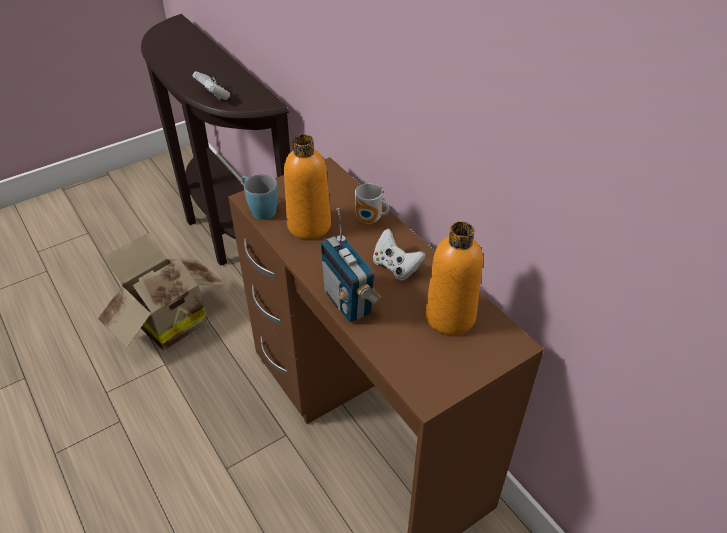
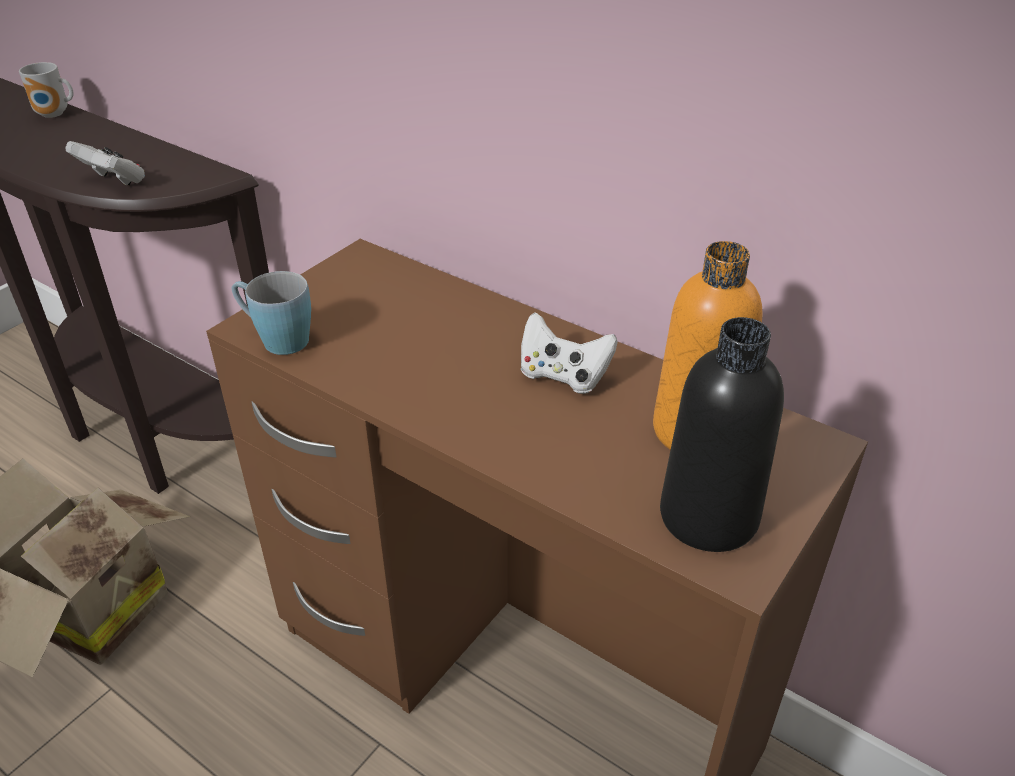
camera: 20 degrees left, 5 degrees down
(309, 226) = (379, 346): orange bottle -> none
(348, 303) = (516, 450): radio -> none
(370, 221) = (480, 317): mug -> mug (54, 115)
(427, 365) = (708, 516): none -> black bottle

